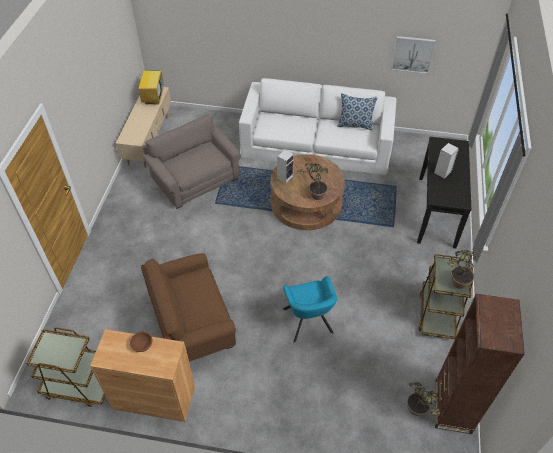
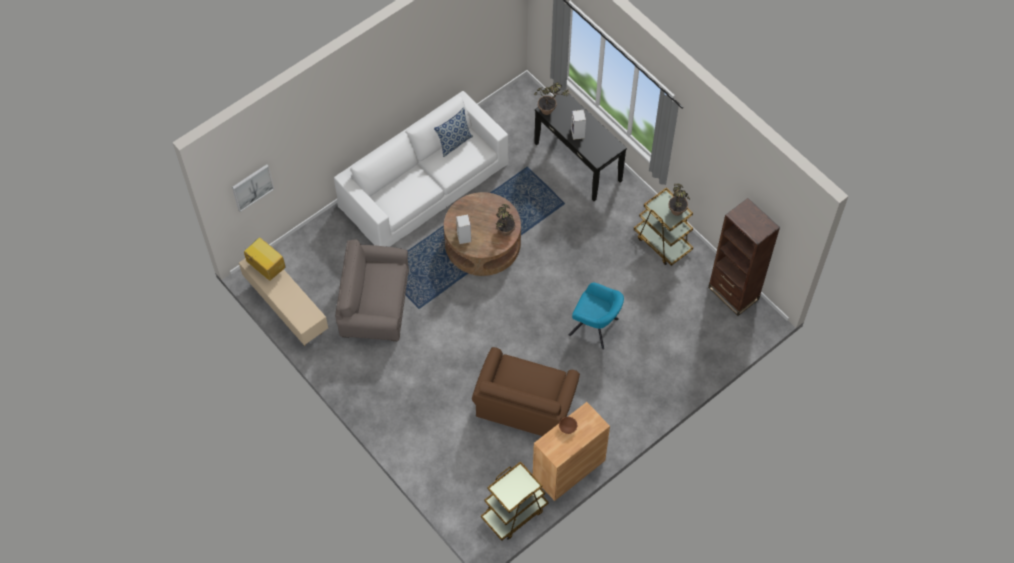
camera: 50 degrees left, 10 degrees up
(413, 54) = (466, 50): picture -> picture (252, 187)
(417, 414) = (721, 318): potted plant -> potted plant (550, 112)

